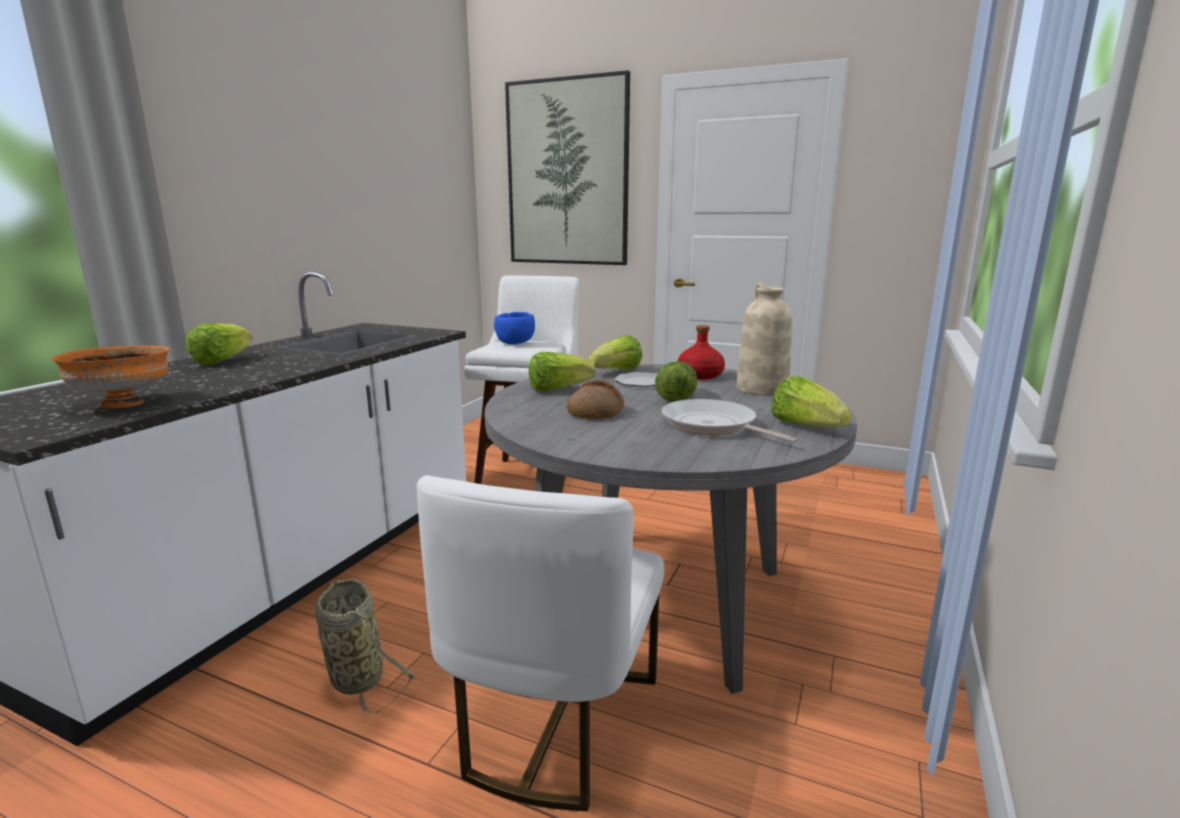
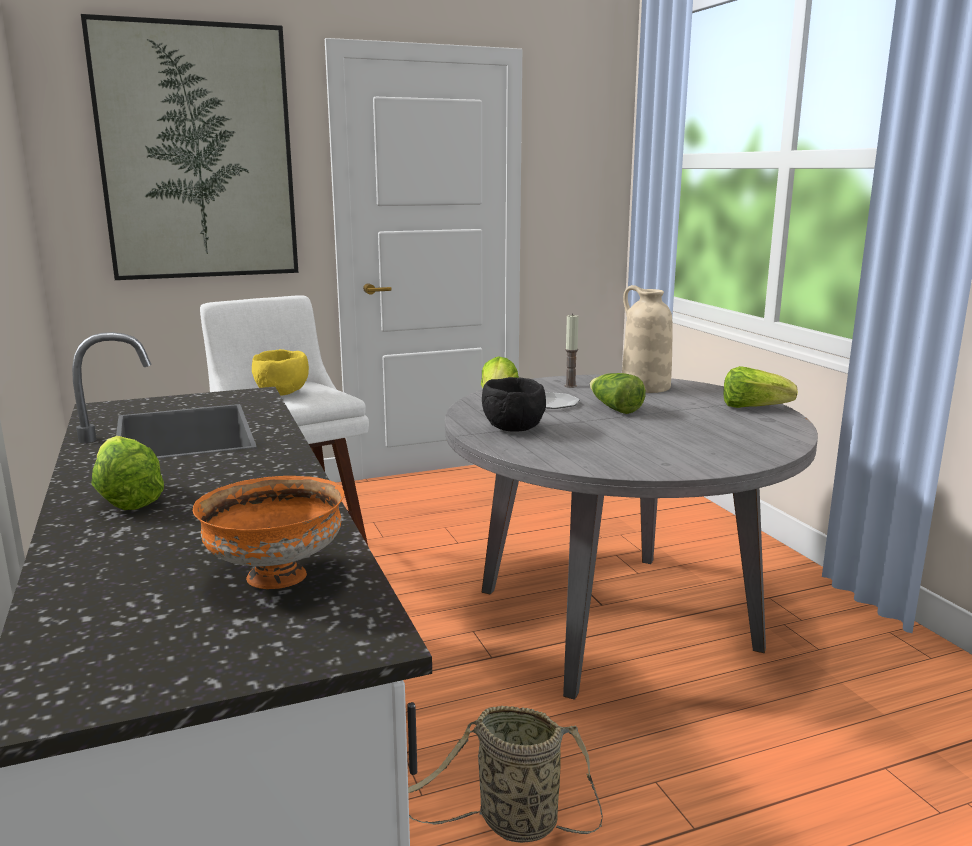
camera: 45 degrees left, 0 degrees up
(516, 343) = (282, 393): blue bowl -> yellow bowl
(553, 722) = (712, 742): white chair -> none
(557, 389) = (511, 428): lettuce -> black bowl
(595, 412) = (608, 438): bread -> none
(700, 375) = (570, 386): red bottle -> candle
(713, 425) = (708, 424): frying pan -> none

